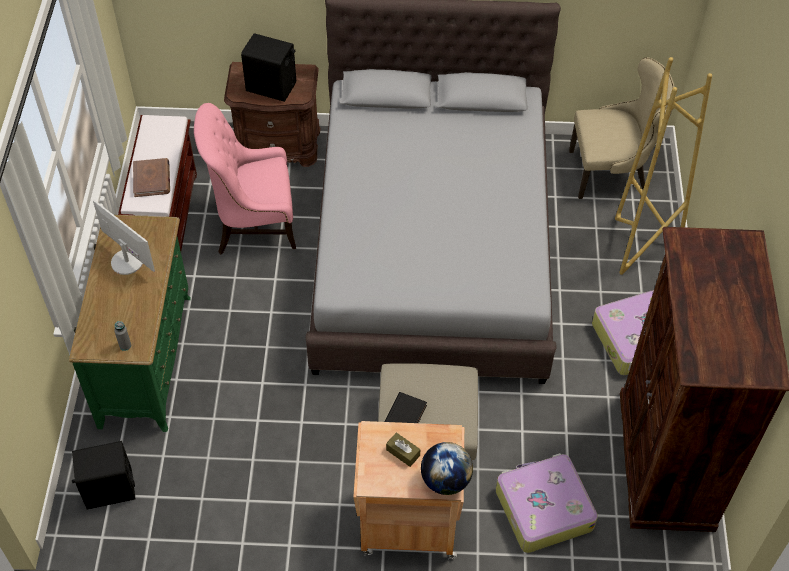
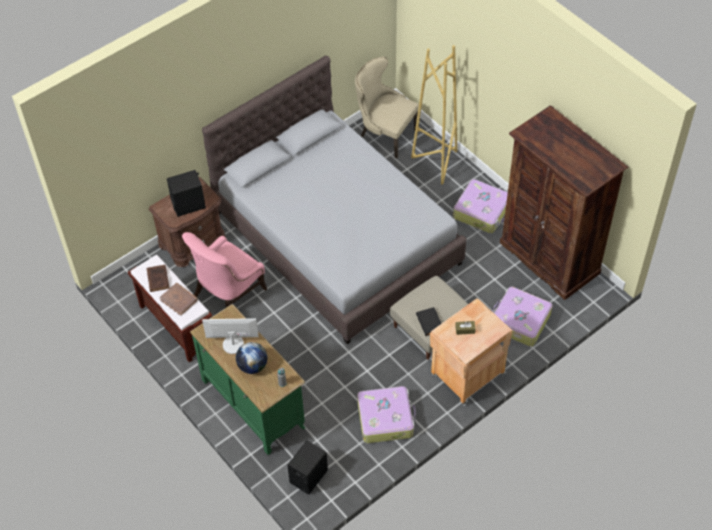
camera: 40 degrees left, 0 degrees up
(158, 142) = (158, 278): none -> brown book
(261, 494) = (386, 418): none -> suitcase
(445, 480) = (496, 327): globe -> globe (252, 366)
(611, 172) = (385, 135): beige chair -> beige chair turned 105 degrees counterclockwise

